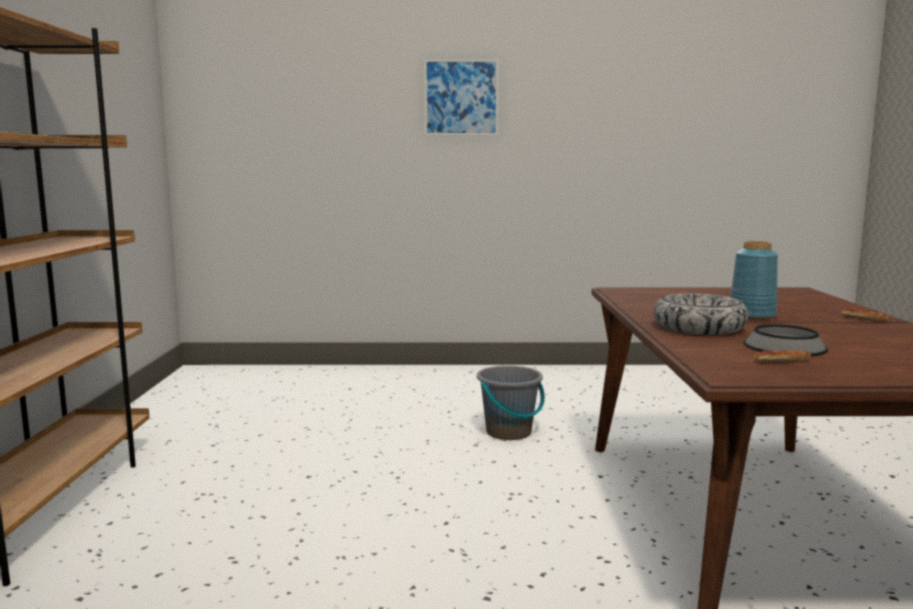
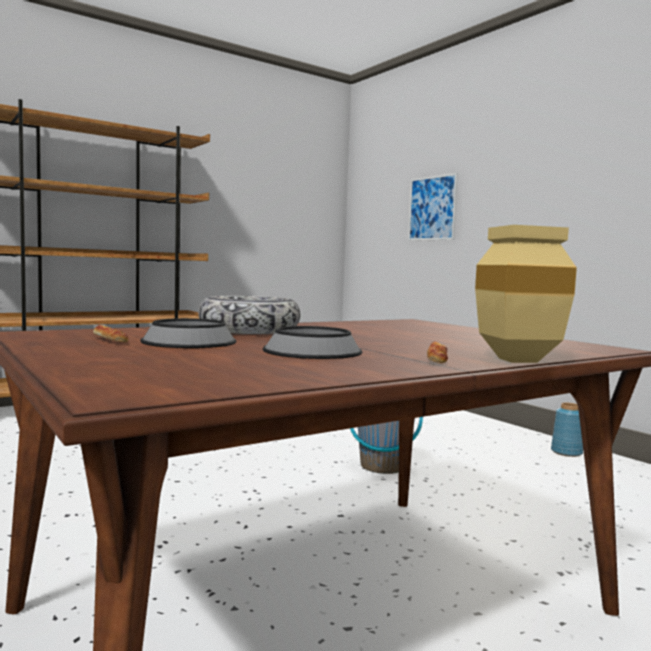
camera: 55 degrees right, 5 degrees down
(461, 97) = (528, 149): picture -> picture (432, 208)
(751, 315) = (358, 338): blue vase -> blue vase (566, 452)
(833, 331) = (312, 351): none -> bowl
(861, 309) = (520, 360): none -> beige vase

